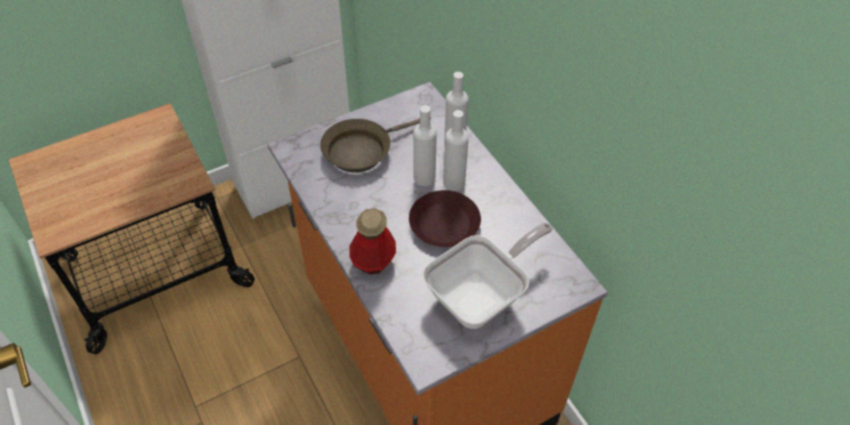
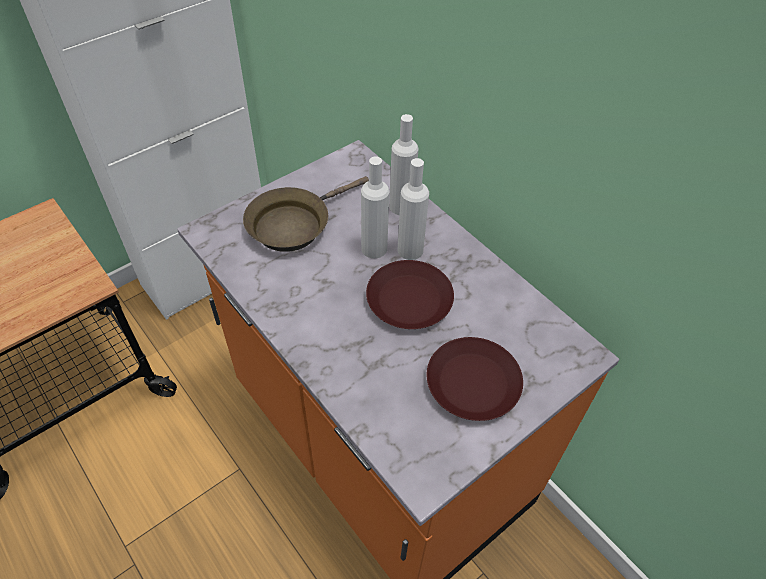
camera: 10 degrees left, 0 degrees up
(373, 260) = (332, 356): bottle -> none
(482, 295) = (474, 383): frying pan -> brown plate

